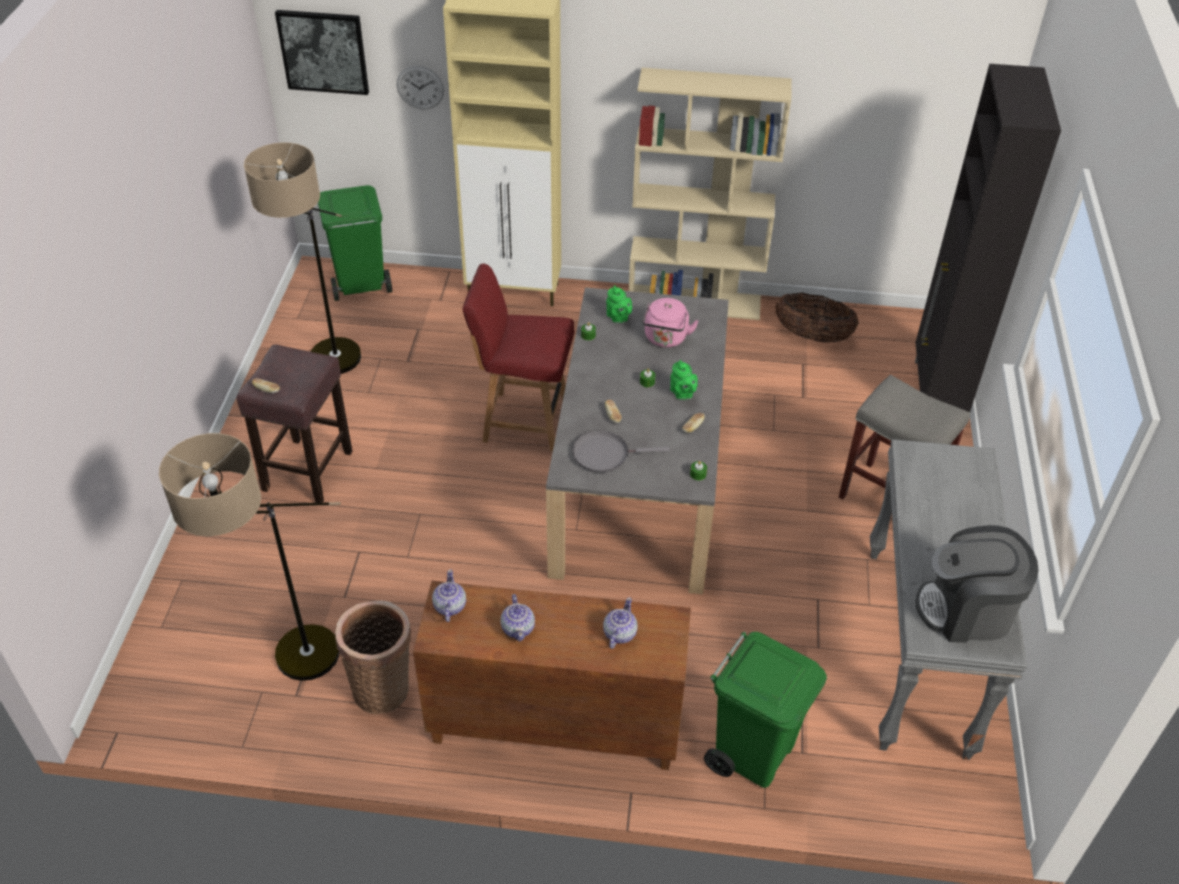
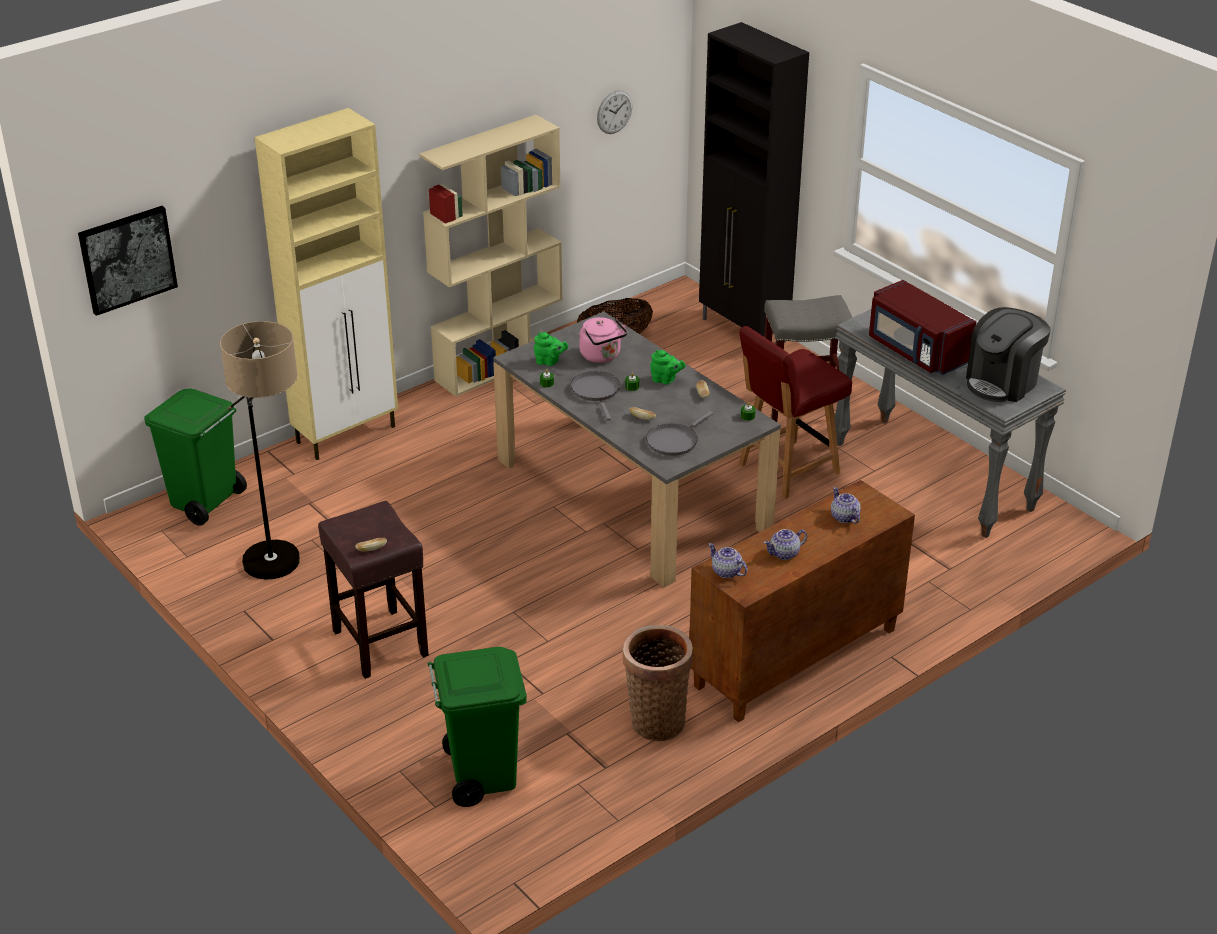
camera: 45 degrees left, 10 degrees down
(288, 671) = (576, 759): floor lamp -> none
(420, 87) = (224, 257): wall clock -> wall clock (614, 112)
(518, 628) = (785, 554): teapot -> teapot turned 120 degrees clockwise
(523, 421) = (494, 510): red chair -> red chair (786, 470)
(613, 368) = (596, 392): none -> grey frying pan
(753, 752) = (924, 588): green trash can -> green trash can (481, 775)
(927, 517) = (916, 351): none -> red microwave

